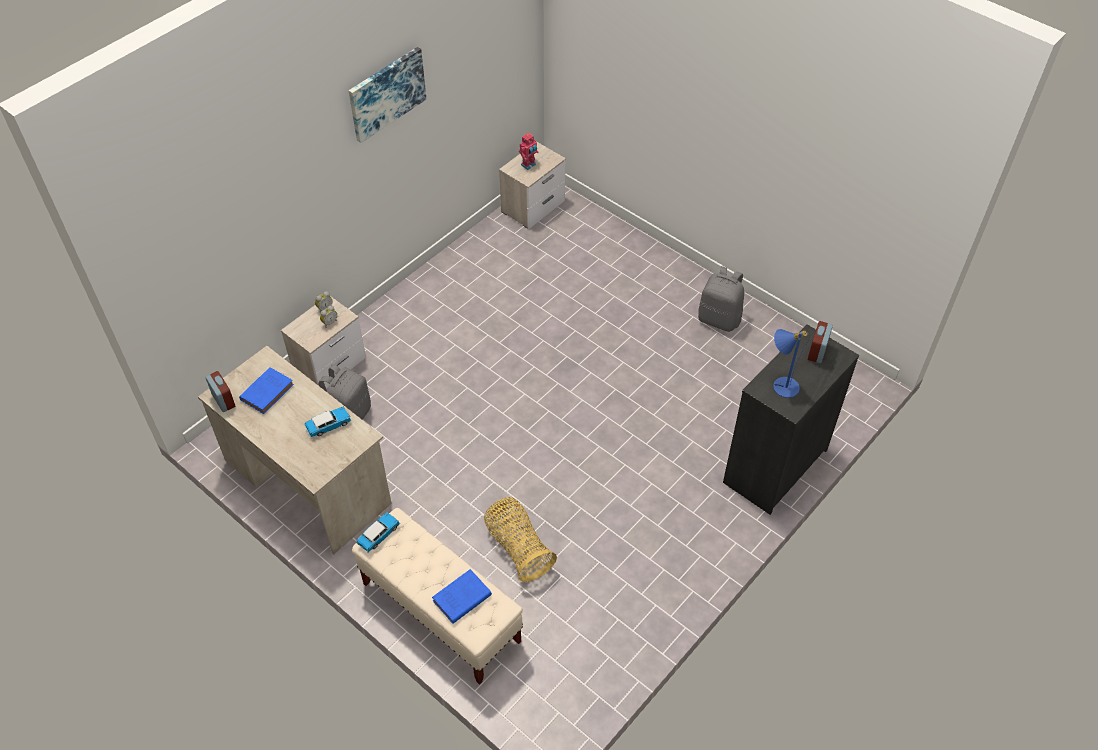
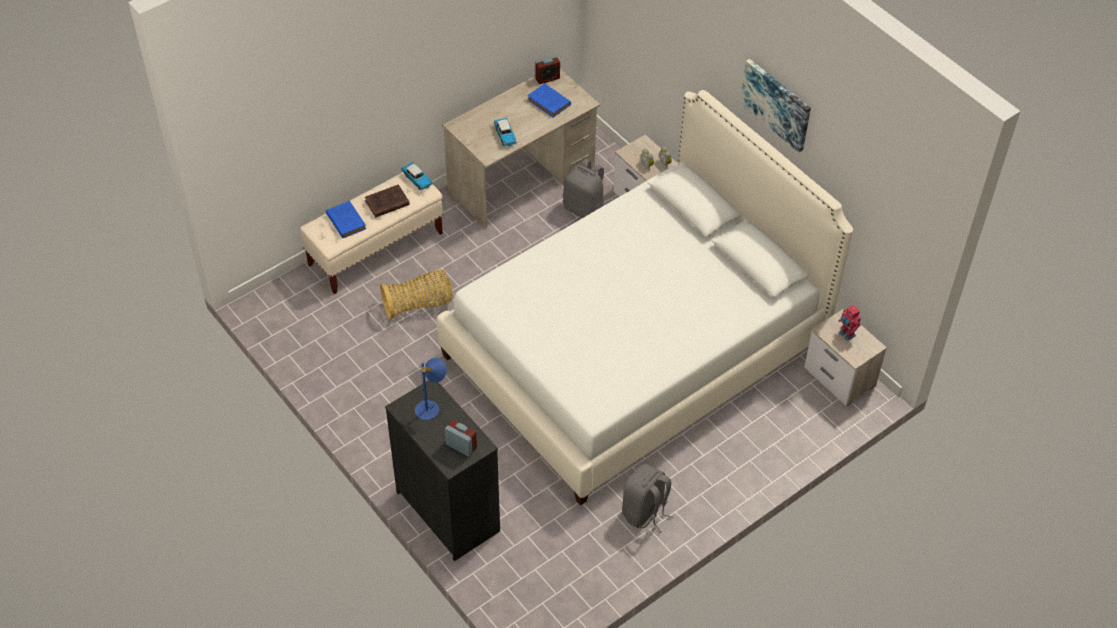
camera: 100 degrees right, 0 degrees up
(424, 560) = (386, 203): none -> brown book
(536, 348) = (635, 349): none -> white bed

